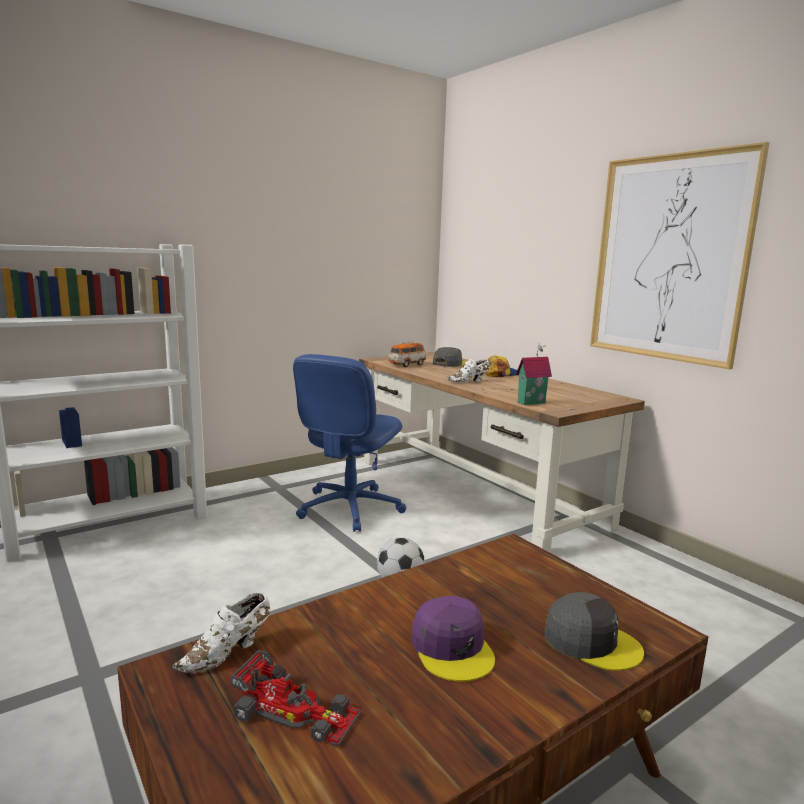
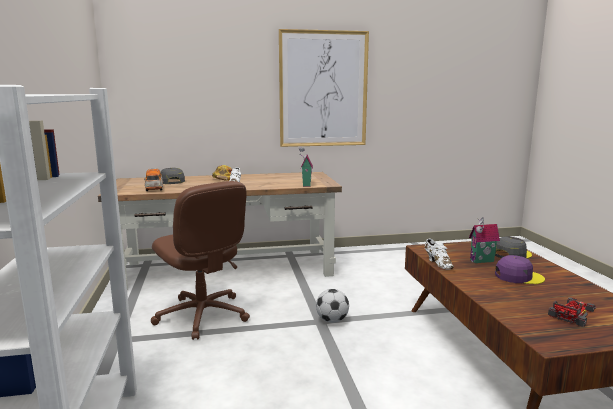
camera: 65 degrees left, 0 degrees up
(228, 652) = (527, 324): white shoe -> white shoe (438, 263)
(349, 508) = (202, 315): blue office chair -> brown office chair
(504, 606) = (482, 261): none -> toy house

